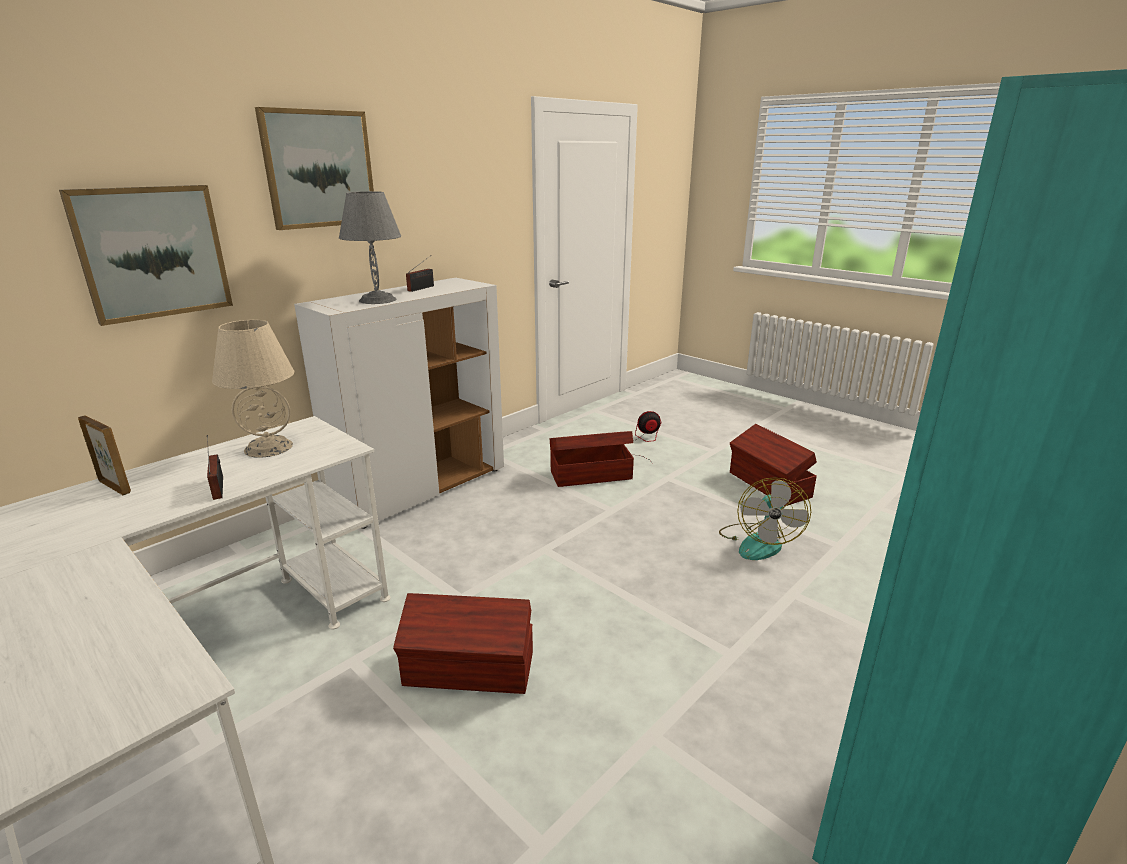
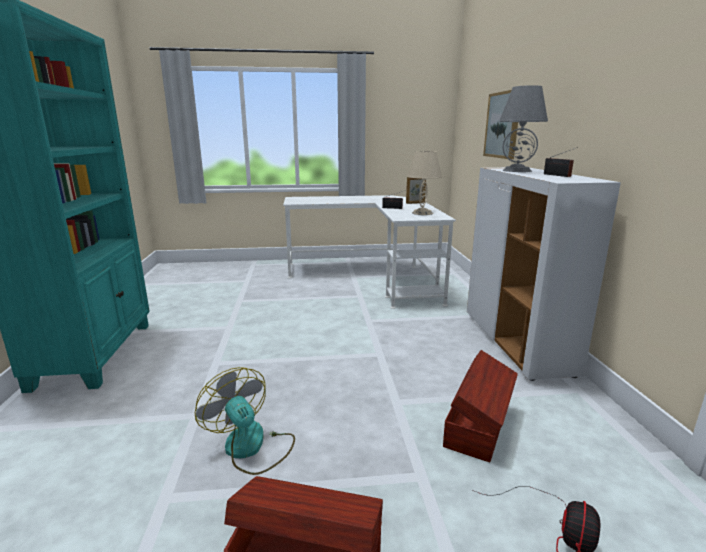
camera: 130 degrees right, 5 degrees down
(319, 169) = (563, 71): picture -> none
(470, 670) = (319, 310): brown storage box -> none

